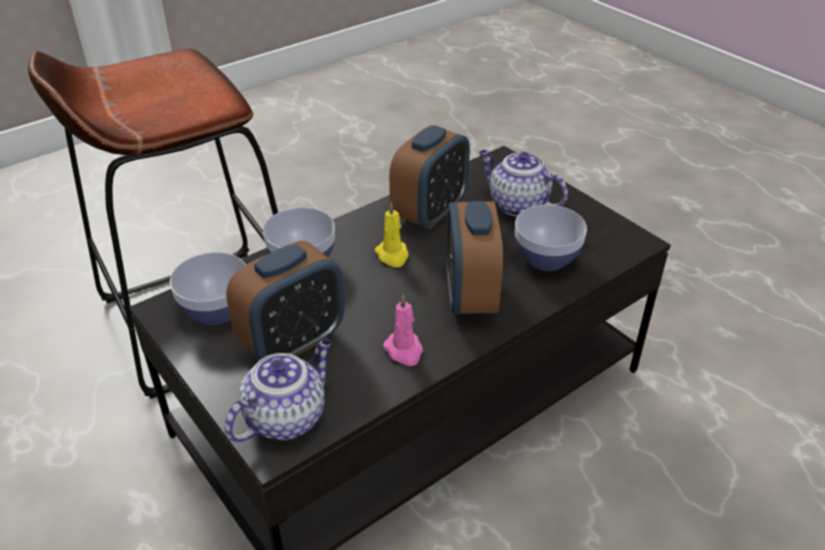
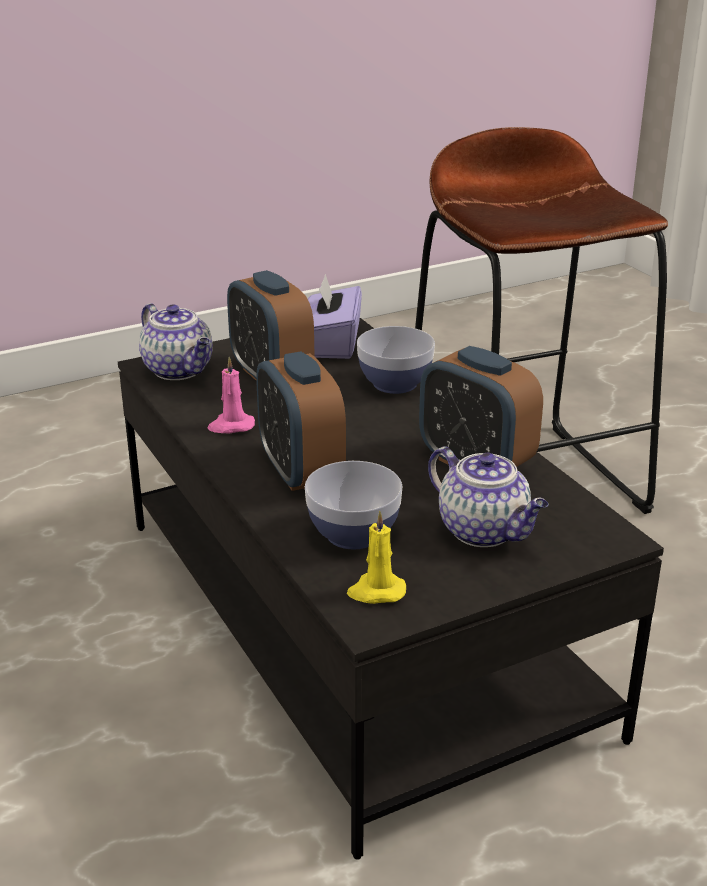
camera: 100 degrees right, 10 degrees down
(216, 310) = (331, 344): bowl -> purple tissue box
(392, 255) = (390, 432): yellow candle -> yellow candle (376, 591)
(470, 295) = (300, 471): alarm clock -> alarm clock turned 120 degrees counterclockwise
(517, 204) = (485, 531): teapot -> teapot turned 90 degrees clockwise

